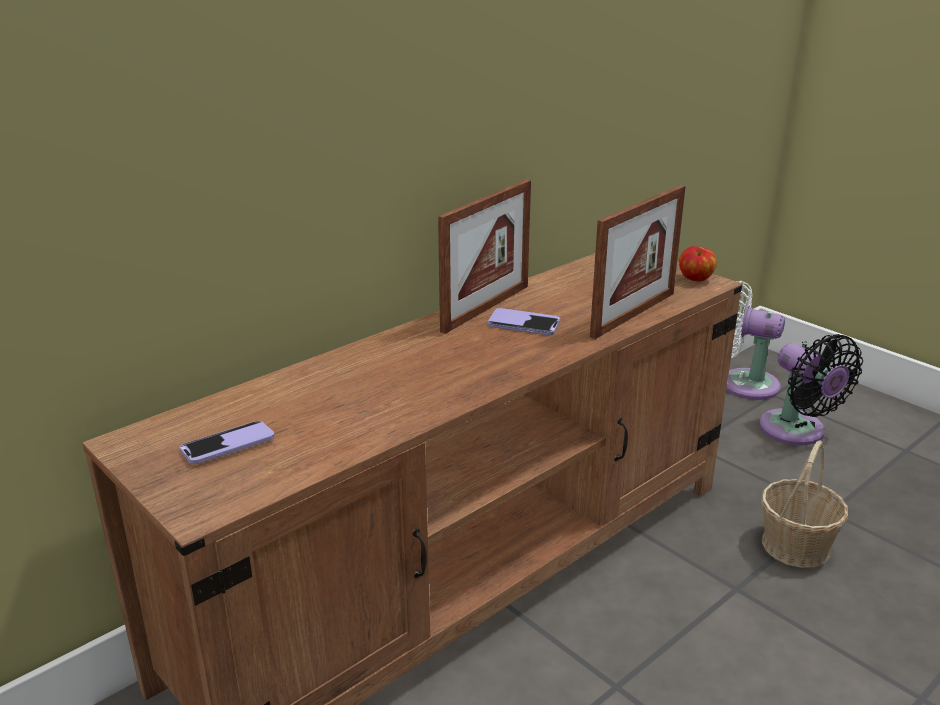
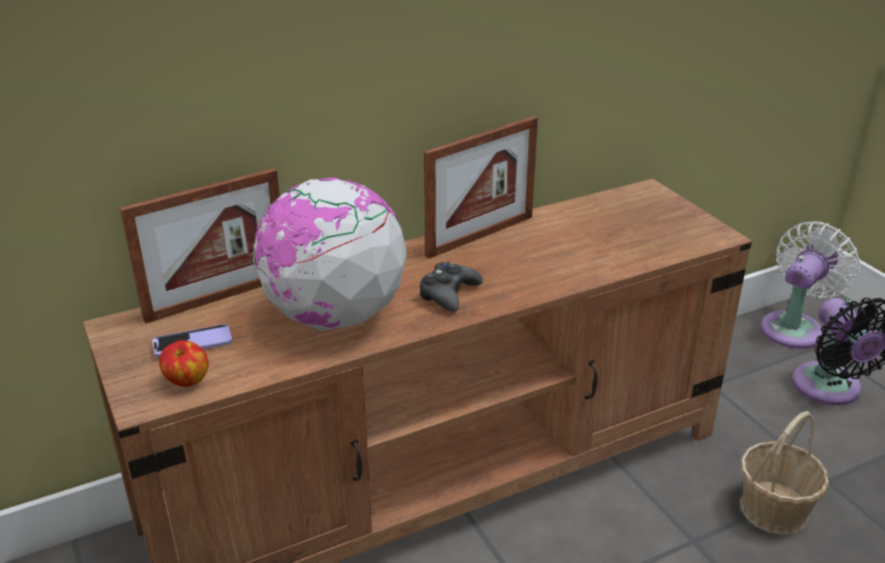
camera: 15 degrees right, 5 degrees up
(374, 398) = (334, 317): none -> globe
(483, 362) = (448, 294): none -> black game controller
(524, 324) = (506, 258): phone -> none
(633, 314) = (619, 262): picture frame -> picture frame (218, 298)
(695, 279) = (704, 230): apple -> apple (187, 381)
(743, 383) = (794, 327): white fan -> white fan turned 90 degrees clockwise

